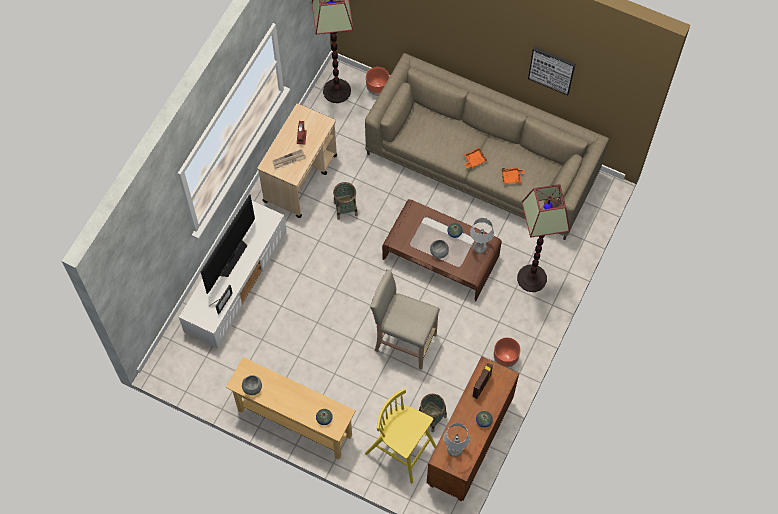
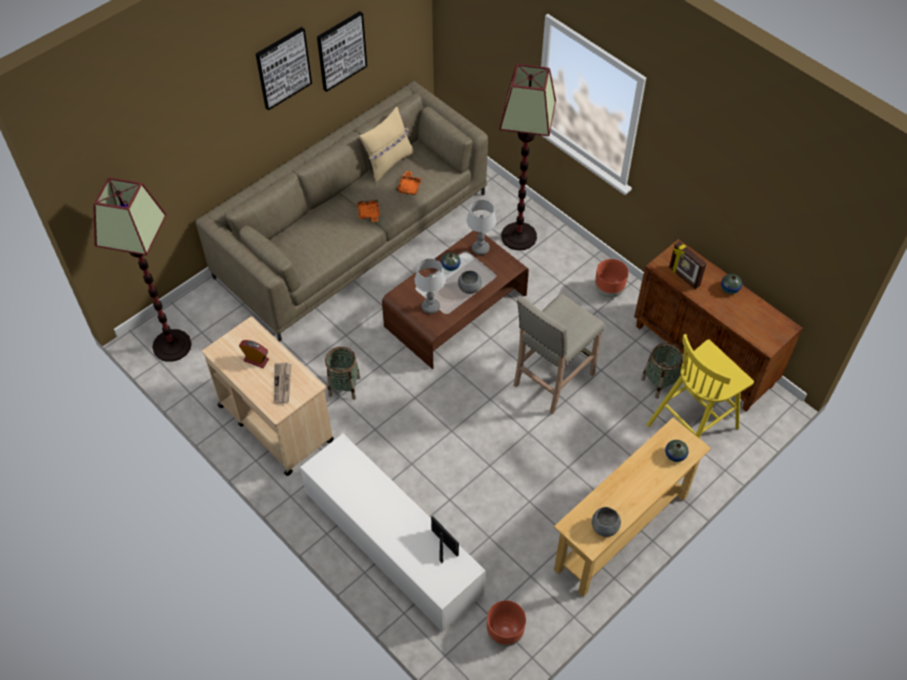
camera: 70 degrees left, 10 degrees down
(230, 257) = (377, 516): television -> none
(378, 89) = (196, 303): brown planter -> brown planter (505, 632)
(455, 449) = (758, 326): table lamp -> table lamp (430, 307)
(501, 39) = (283, 68): none -> picture
(530, 155) = (388, 163): none -> beige pillow

